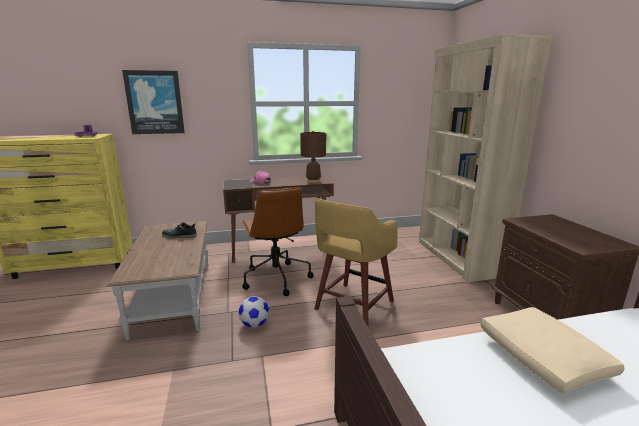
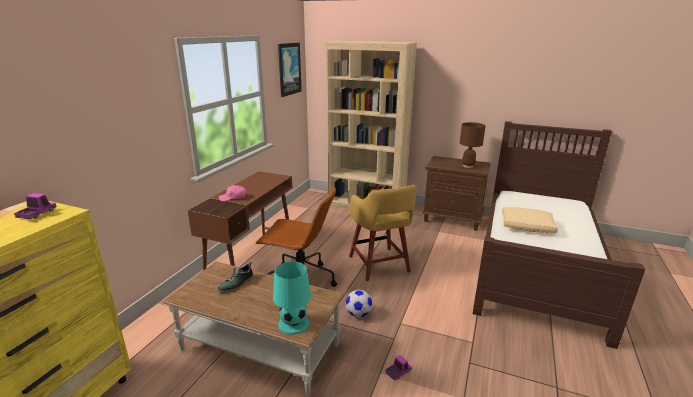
camera: 55 degrees left, 5 degrees up
(135, 269) = (293, 323): none -> turquoise table lamp
(155, 102) = (86, 134): picture -> picture (289, 69)
(179, 382) = (398, 372): none -> toy truck
(313, 181) = (271, 179): brown table lamp -> brown table lamp (468, 166)

